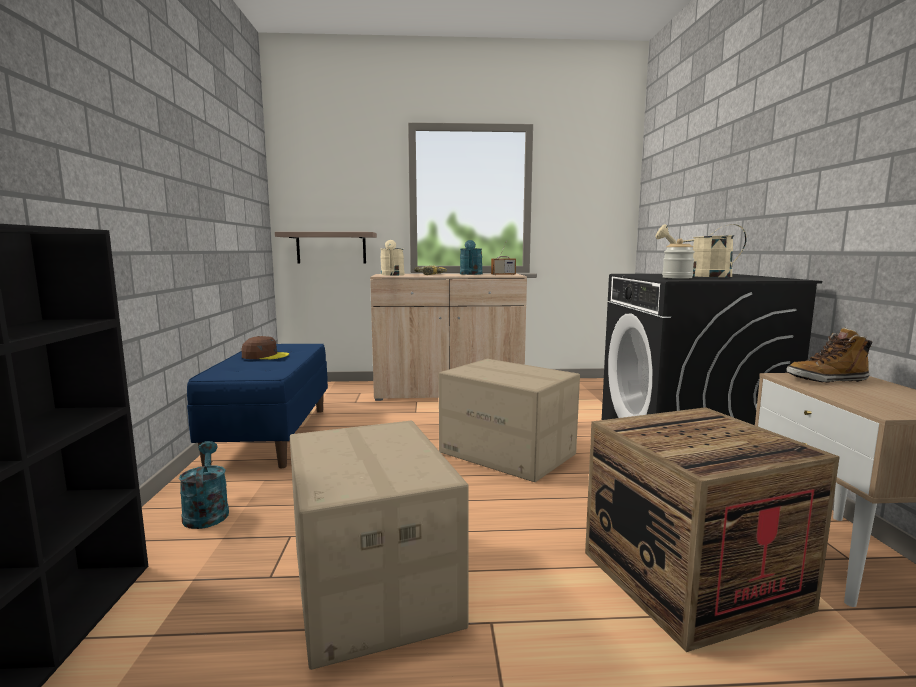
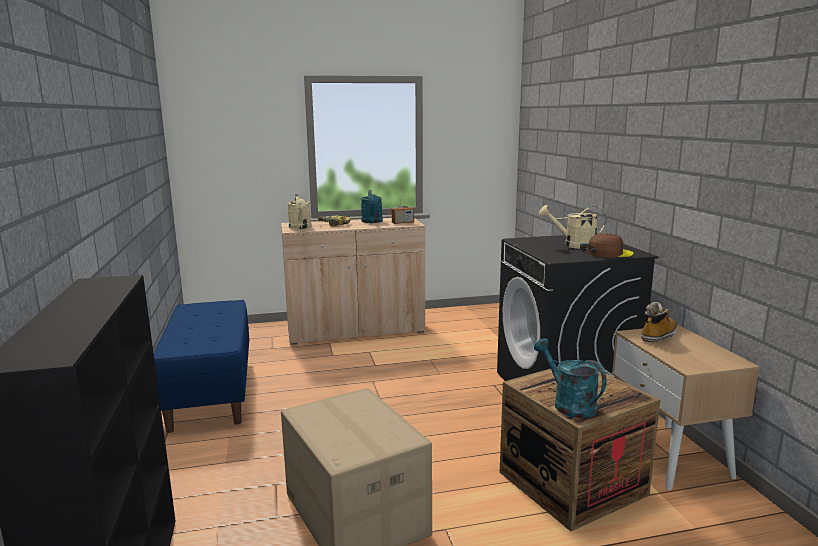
camera: 10 degrees left, 5 degrees up
(206, 512) = (195, 471): turquoise watering can -> turquoise watering can (568, 404)
(265, 356) = (200, 321): brown cap -> brown cap (609, 253)
(331, 248) = (232, 197): shelf -> none
(508, 453) = (425, 392): cardboard box -> none
(677, 278) = (556, 253): jar -> none
(826, 380) = (658, 336): boot -> boot turned 150 degrees clockwise

